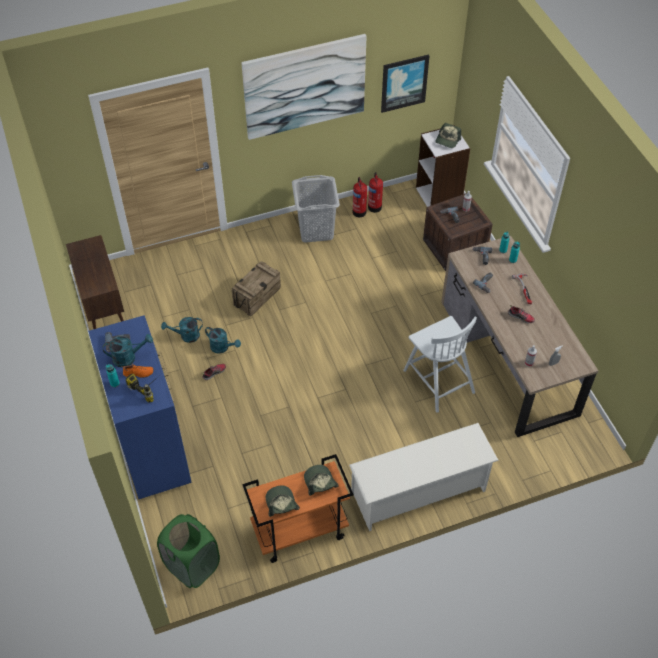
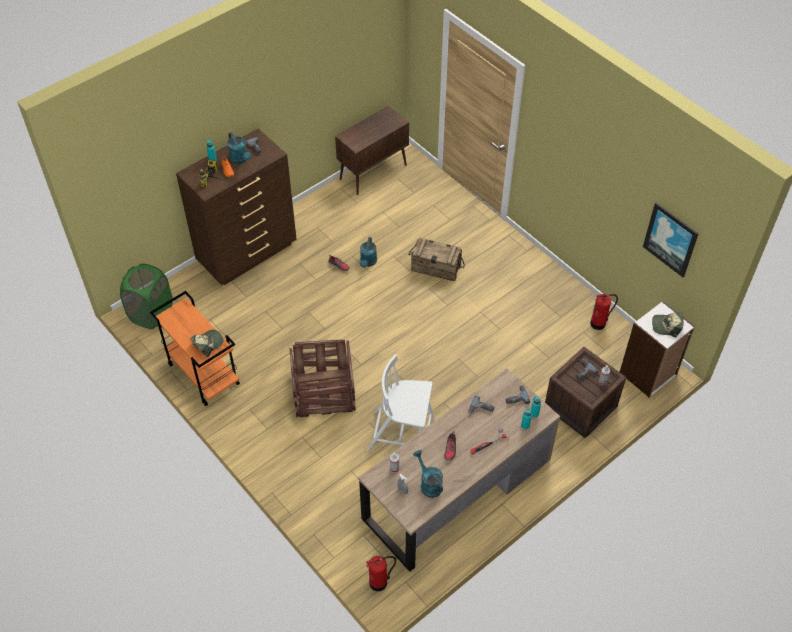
camera: 70 degrees right, 0 degrees up
(153, 449) = (248, 253): blue dresser -> brown dresser
(186, 336) = (369, 234): turquoise watering can -> turquoise watering can (428, 484)
(281, 504) = (179, 324): cap -> none
(305, 86) = (588, 155): picture -> none
(316, 230) = (540, 286): grey laundry basket -> none
(359, 211) = (585, 313): fire extinguisher -> fire extinguisher (379, 582)
(365, 429) = (322, 392): none -> crate
(419, 492) = (270, 451): white shoe rack -> none
(438, 380) = (402, 435): white chair -> white chair turned 60 degrees clockwise

